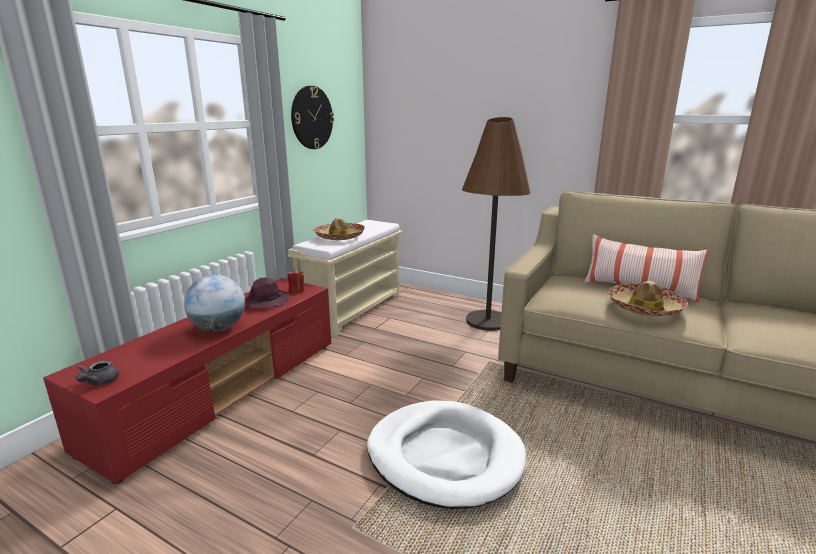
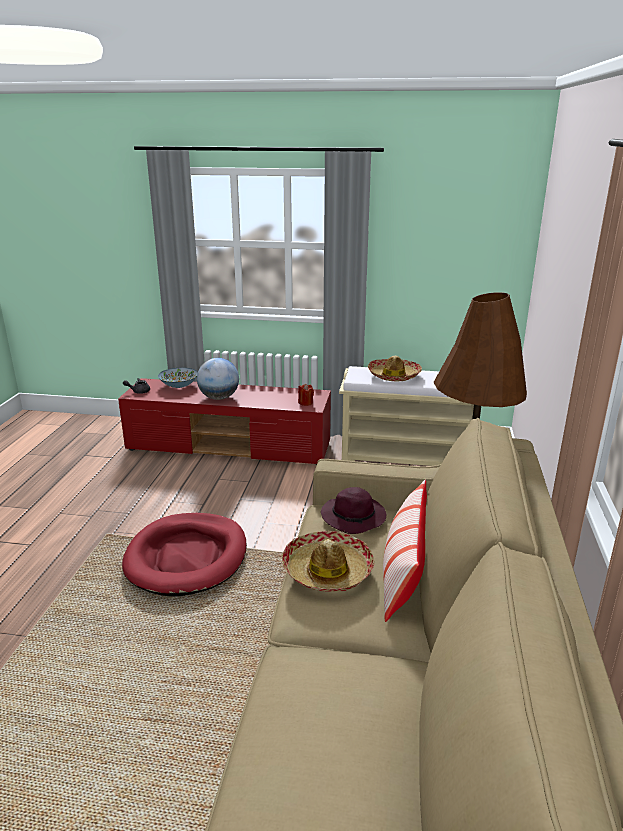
camera: 70 degrees right, 5 degrees up
(134, 349) = (179, 386): none -> bowl
(265, 301) = (275, 398): purple hat -> purple hat (354, 517)
(312, 118) = (429, 246): wall clock -> none
(444, 456) = (187, 557): white dog bed -> red dog bed

